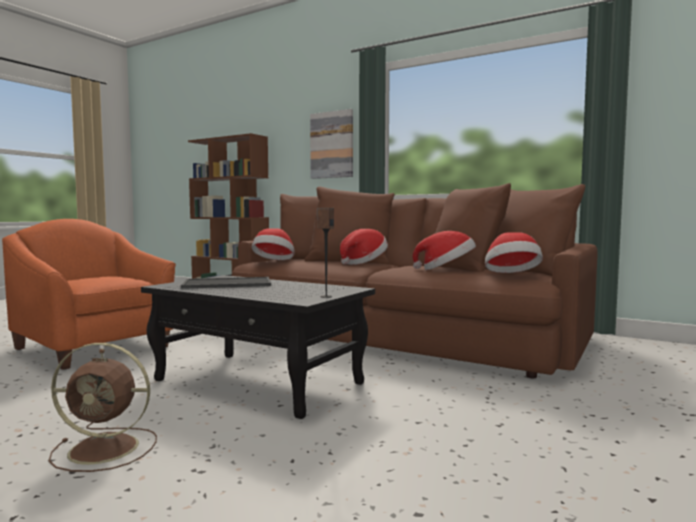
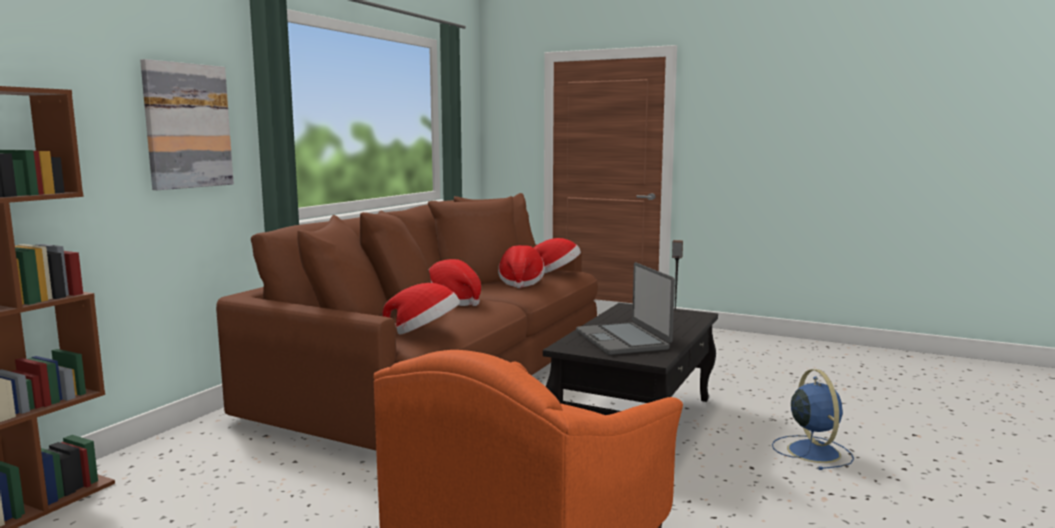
camera: 95 degrees left, 5 degrees up
(107, 449) = (812, 451): brown fan -> blue fan
(226, 284) = (623, 340): tray -> laptop

